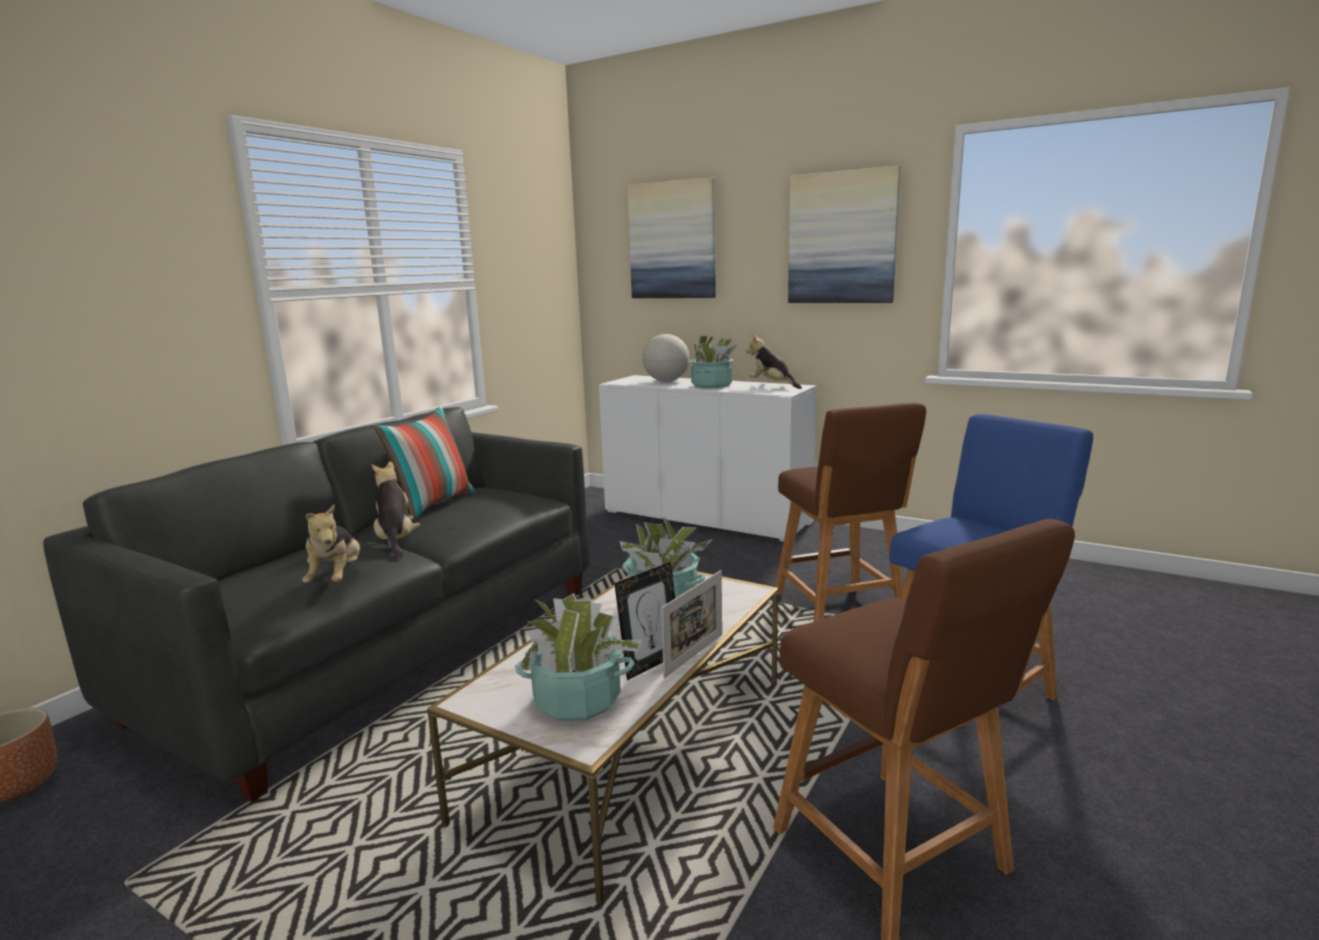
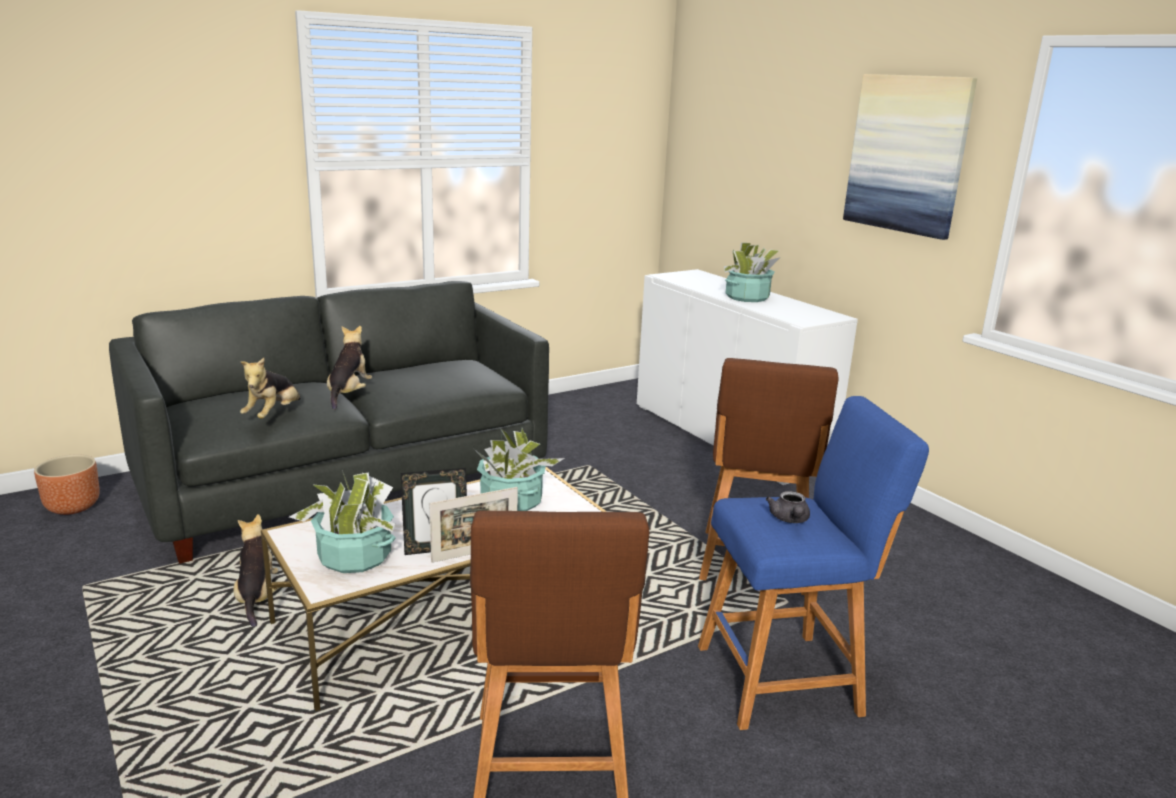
camera: 25 degrees right, 5 degrees up
(433, 504) = (411, 368): pillow -> none
(666, 381) = (713, 283): globe -> none
(672, 240) = (750, 130): picture -> none
(772, 385) = (809, 310): plush toy -> plush toy (257, 597)
(980, 533) = (789, 520): none -> grey teapot

